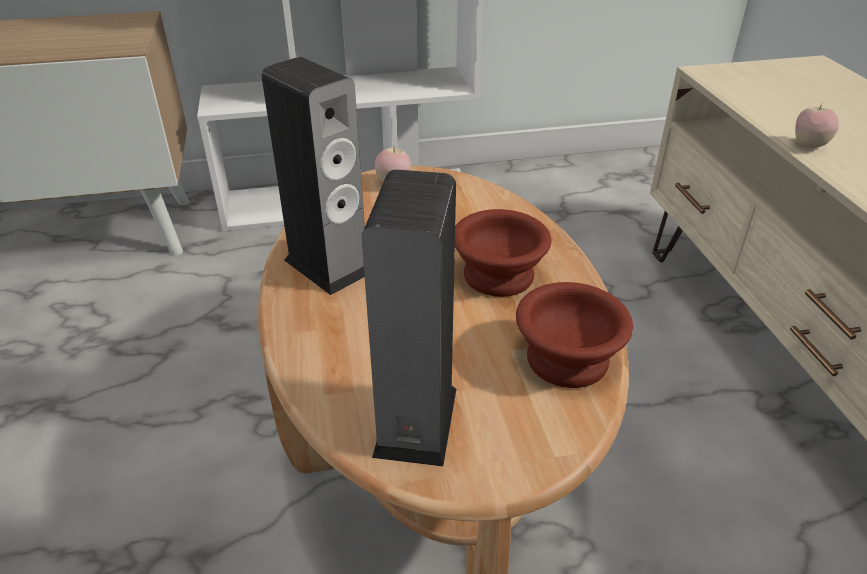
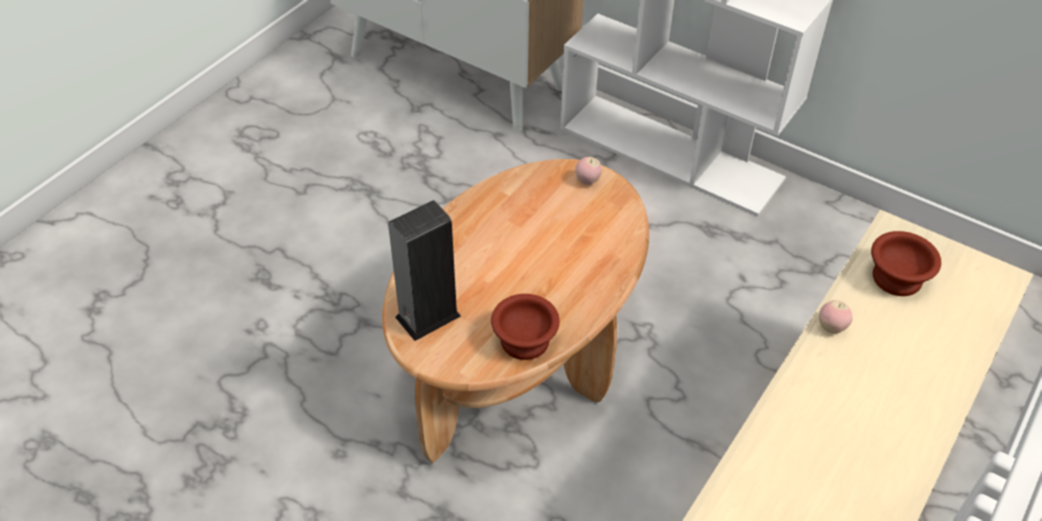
camera: 45 degrees right, 10 degrees up
(328, 266) = (488, 213): speaker -> none
(497, 277) = (556, 277): brown bowl -> brown bowl (894, 278)

